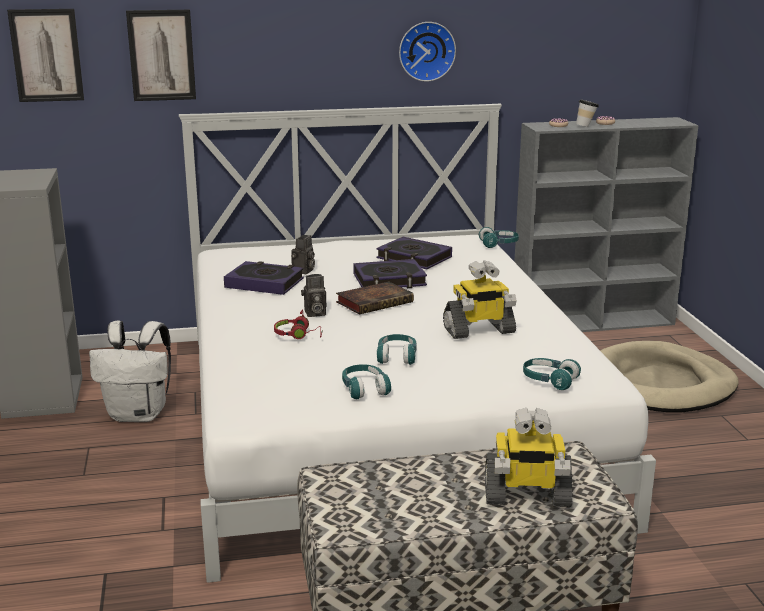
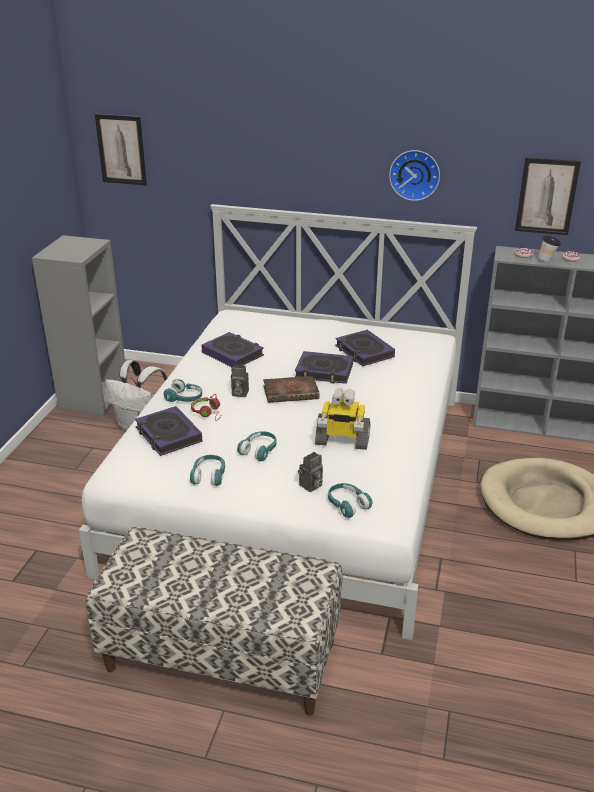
camera: 25 degrees right, 10 degrees up
(161, 55) = (201, 157): picture -> picture (546, 196)
(273, 362) = (168, 435): none -> book
(303, 271) = (271, 347): camera -> camera (310, 486)
(499, 244) = (448, 350): turquoise headphones -> turquoise headphones (184, 398)
(526, 495) = (254, 599): toy robot -> none

